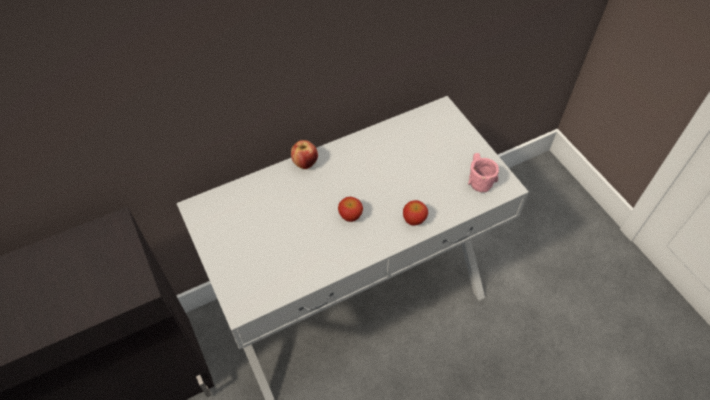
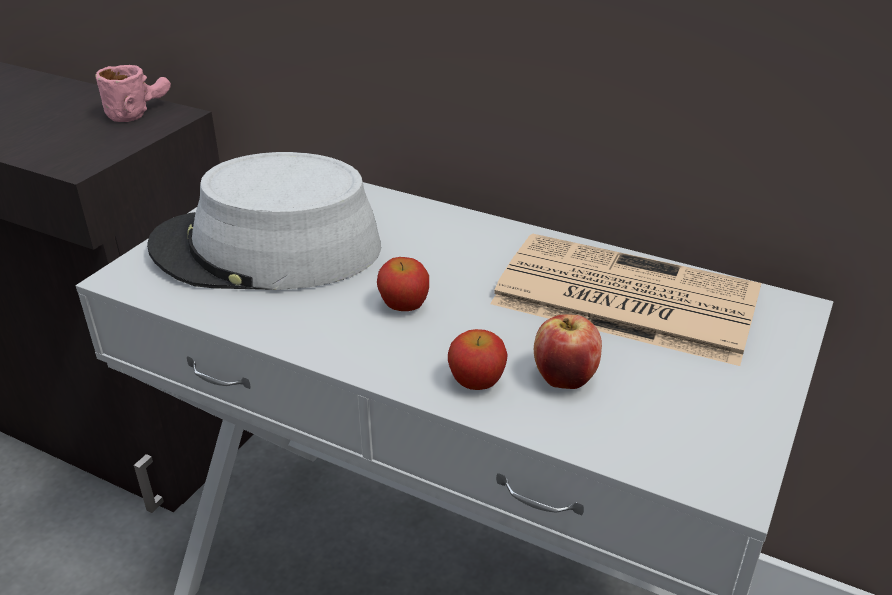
camera: 55 degrees right, 20 degrees down
(266, 243) = (267, 250): none -> grey hat
(305, 163) = (461, 221): apple -> apple (565, 379)
(400, 149) = (621, 298): none -> newspaper
(477, 178) = (687, 426): pink mug -> pink mug (139, 111)

